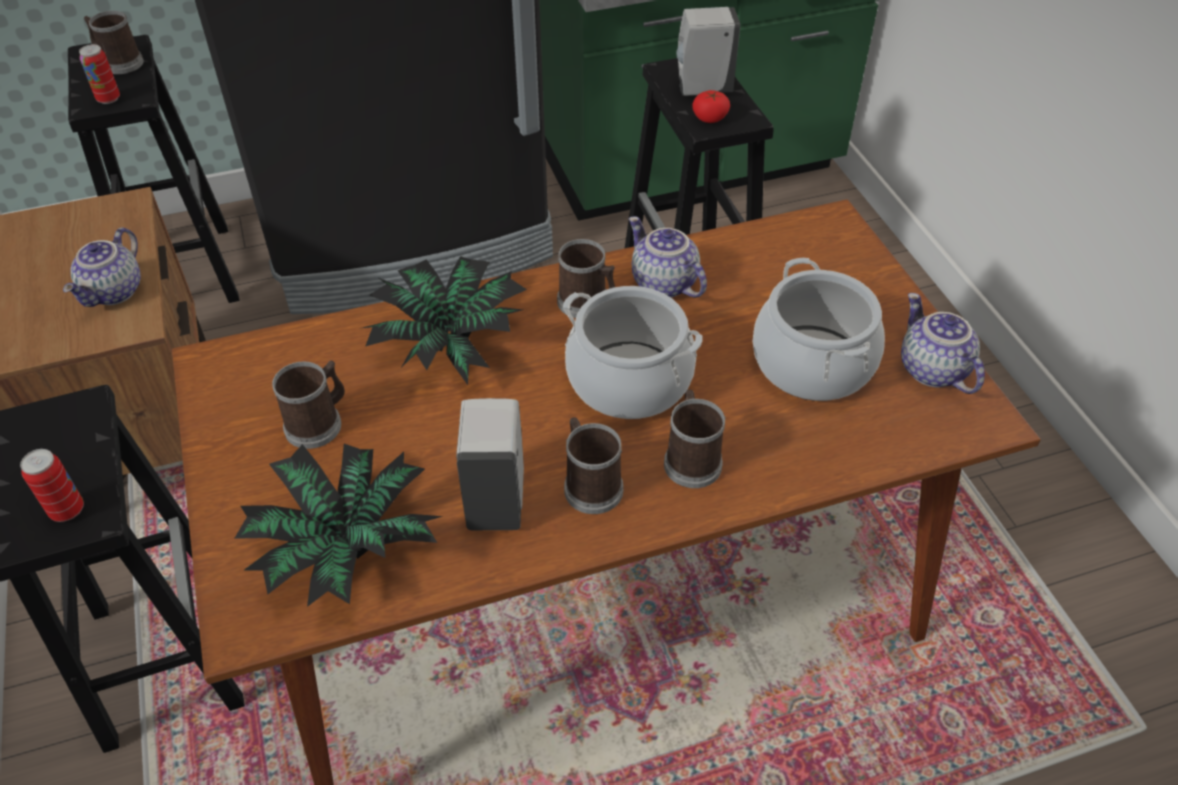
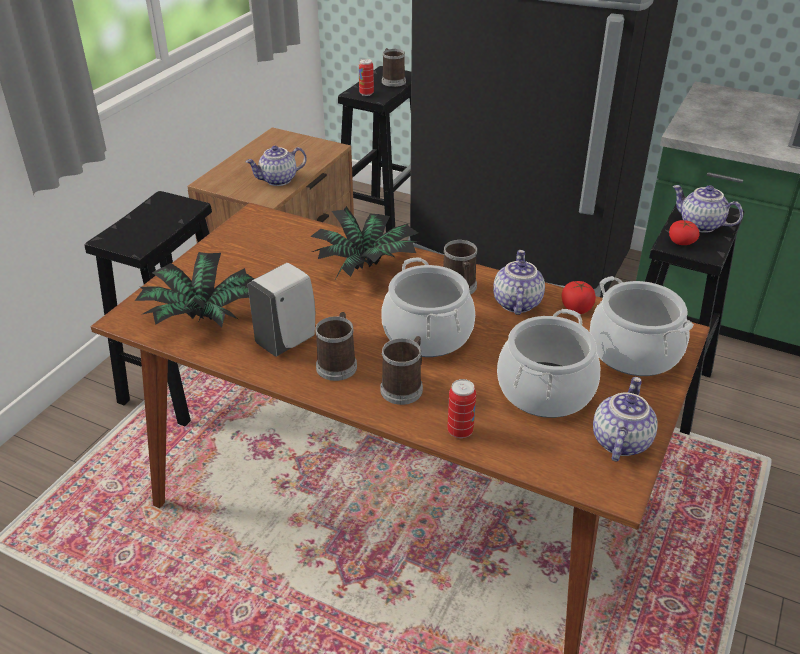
camera: 45 degrees right, 10 degrees down
(67, 510) = (133, 239): can -> can (460, 431)
(318, 423) = (262, 264): mug -> none
(701, 89) = (700, 225): white soap dispenser -> teapot
(723, 253) = (576, 308): none -> tomato
(827, 267) = (634, 351): none -> cooking pot

